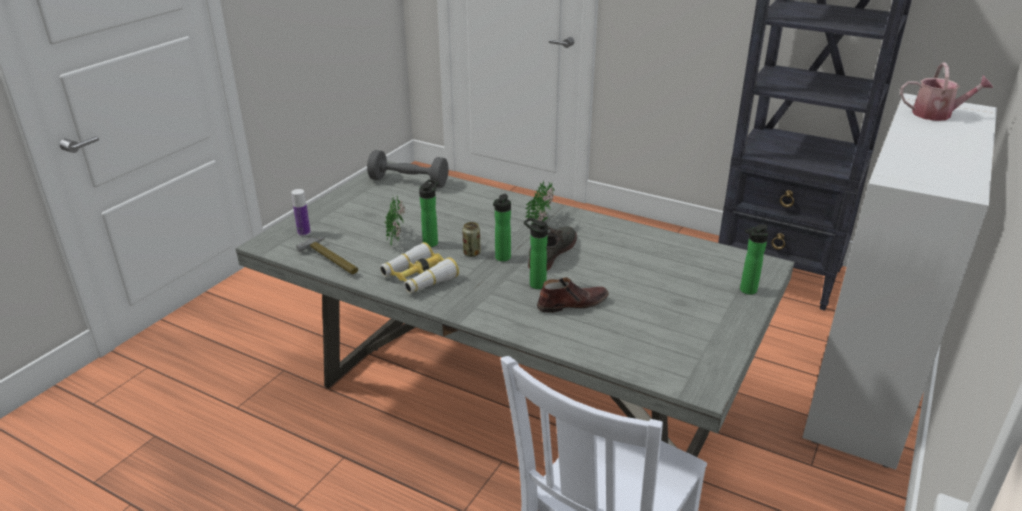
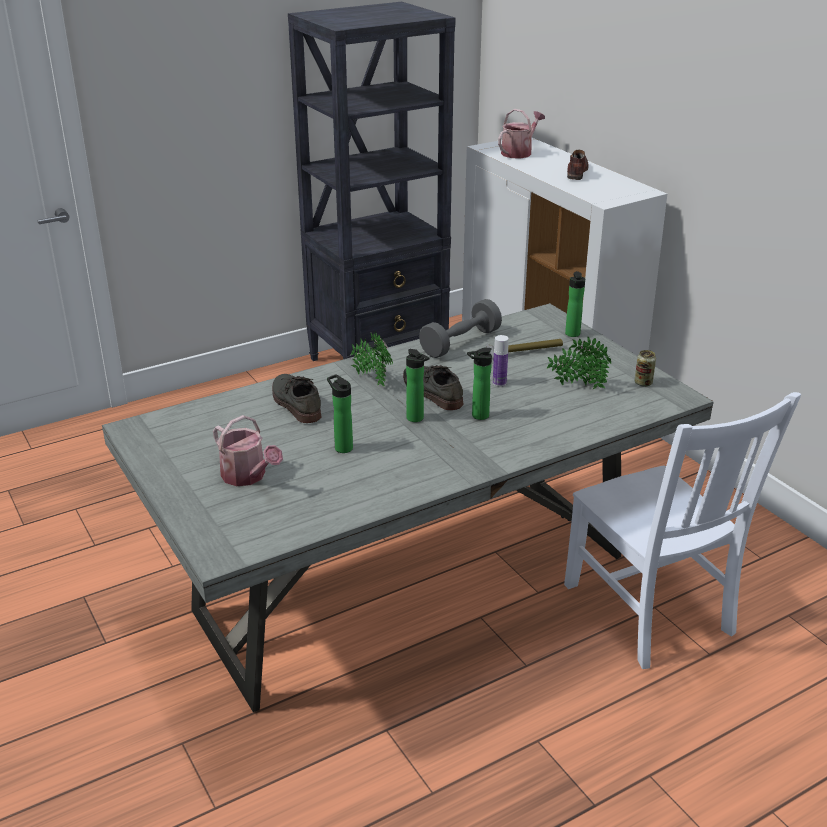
camera: 60 degrees left, 0 degrees up
(304, 233) = (224, 522): bottle -> bottle (499, 383)
(331, 261) = (313, 517): hammer -> hammer (523, 352)
(363, 222) = (247, 476): none -> watering can
(394, 238) = (308, 466): potted plant -> potted plant (577, 386)
(408, 182) = (185, 424): grey dumbbell -> grey dumbbell (460, 343)
(418, 277) = (405, 472): binoculars -> none
(471, 253) = (389, 431): can -> can (643, 383)
(475, 206) = (295, 402): none -> grey shoe
(572, 304) = (525, 409): brown shoe -> brown shoe (576, 172)

